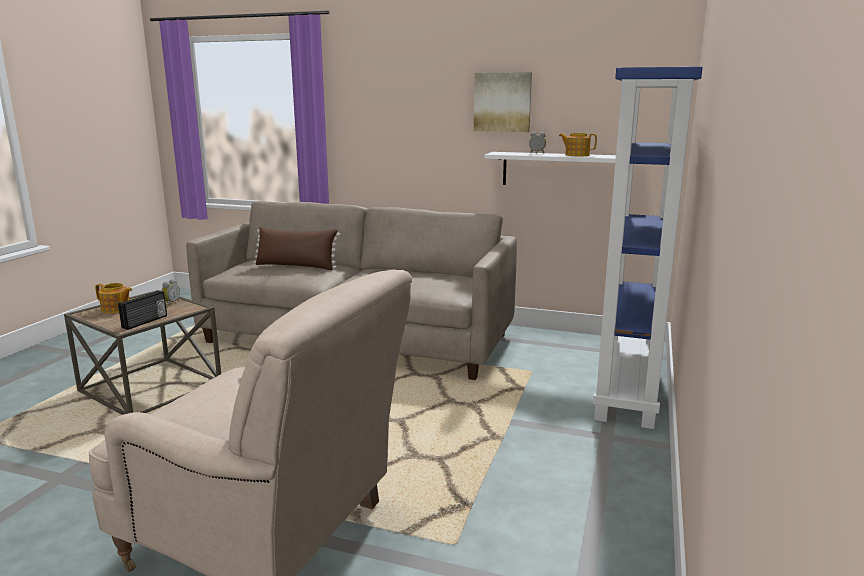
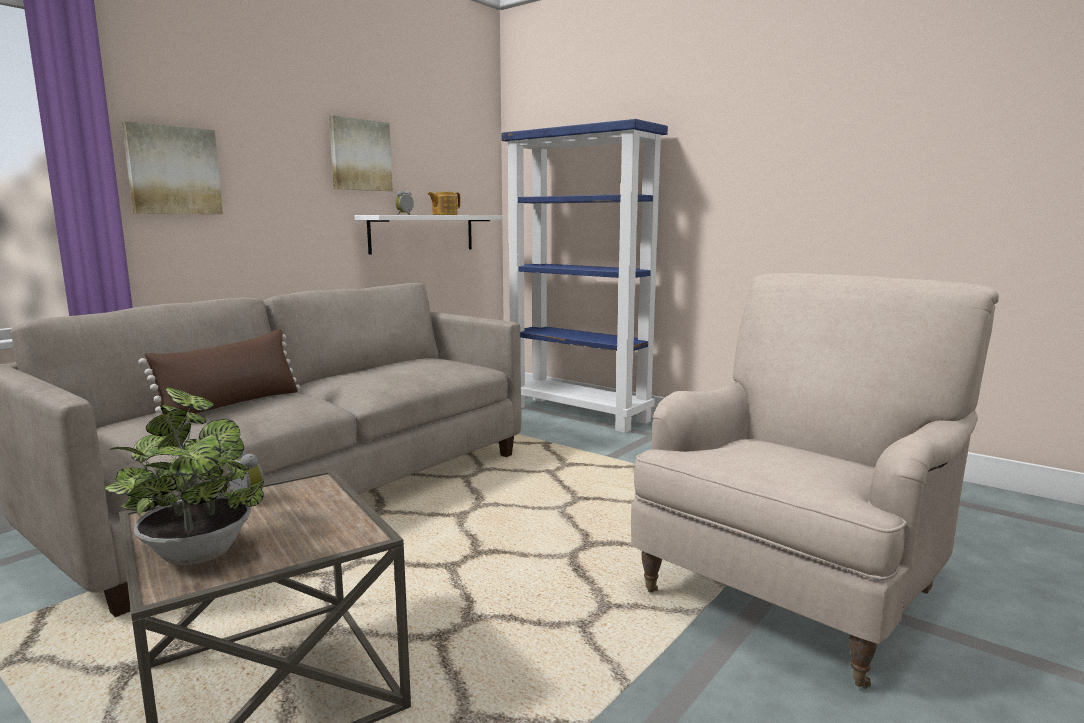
camera: 70 degrees left, 5 degrees down
(116, 309) = (196, 550): teapot -> potted plant
(145, 322) = (340, 519): radio -> none
(363, 121) = (173, 170): none -> picture

